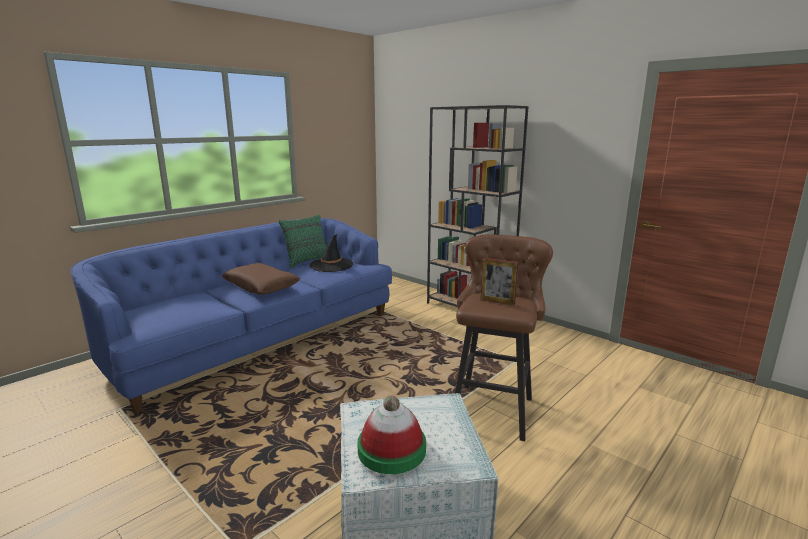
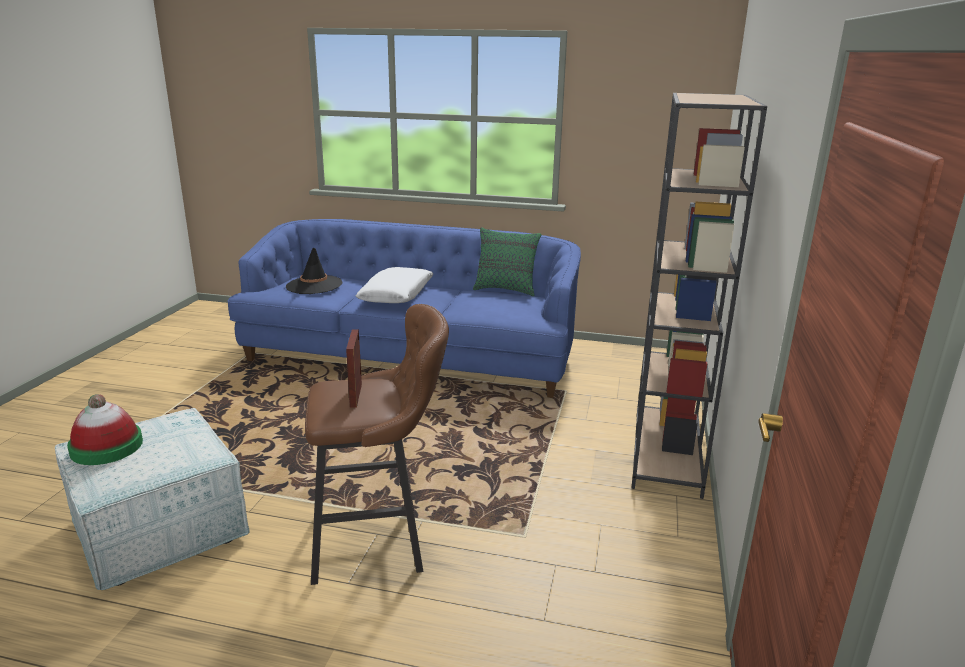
camera: 60 degrees right, 5 degrees up
(261, 286) = (397, 294): brown pillow -> white pillow
(331, 265) = (500, 302): black hat -> black hat (314, 285)

